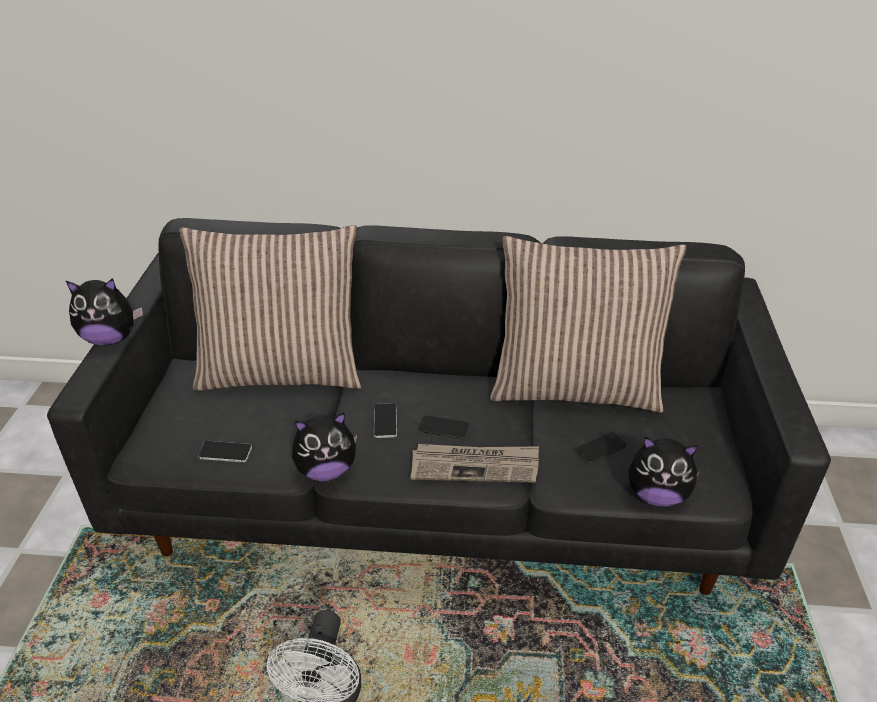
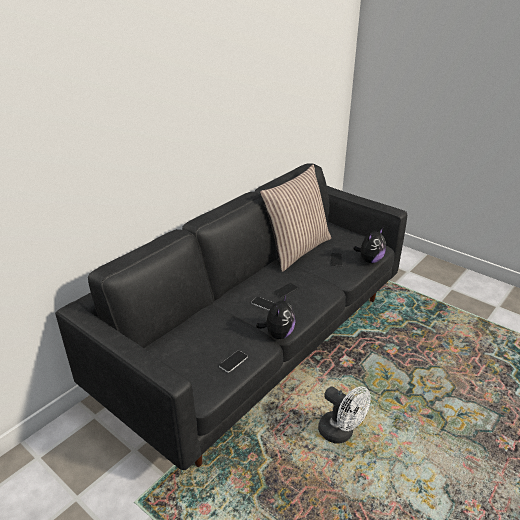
camera: 55 degrees left, 5 degrees down
(111, 338) = (130, 351): plush toy -> none
(282, 371) = (190, 322): pillow -> none
(475, 465) = (317, 292): newspaper -> none

